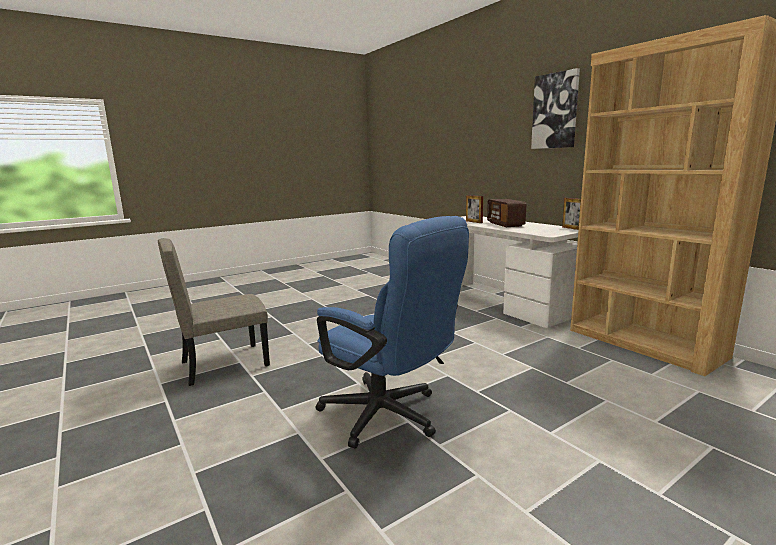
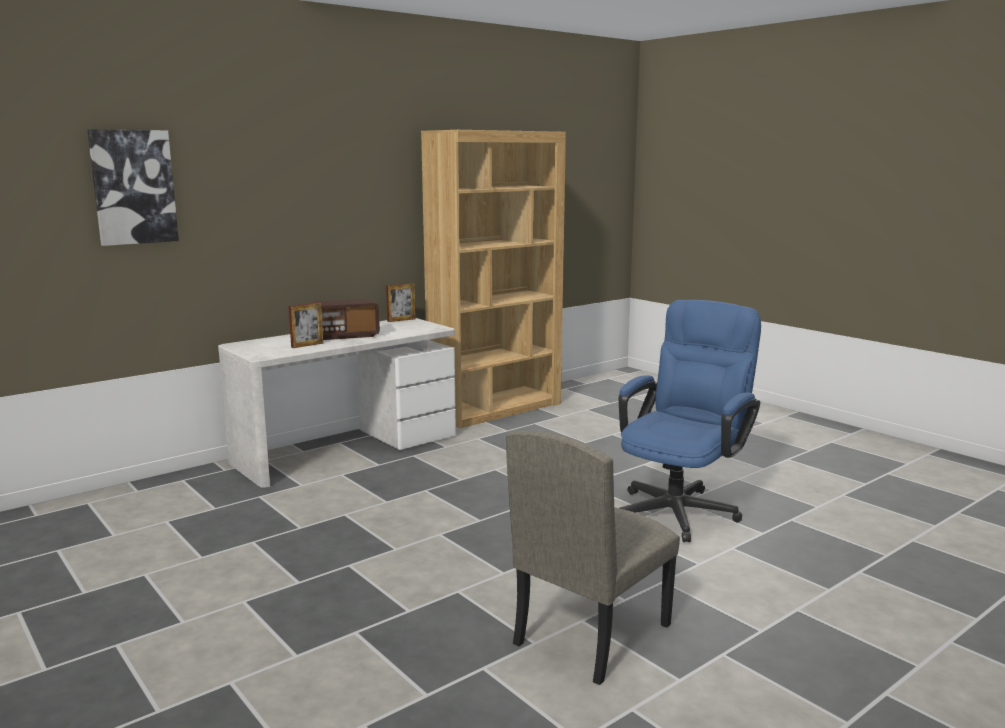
camera: 95 degrees left, 0 degrees up
(224, 363) = (591, 634): beige chair -> beige chair turned 75 degrees clockwise
(555, 111) = (343, 176): picture -> picture (133, 187)

